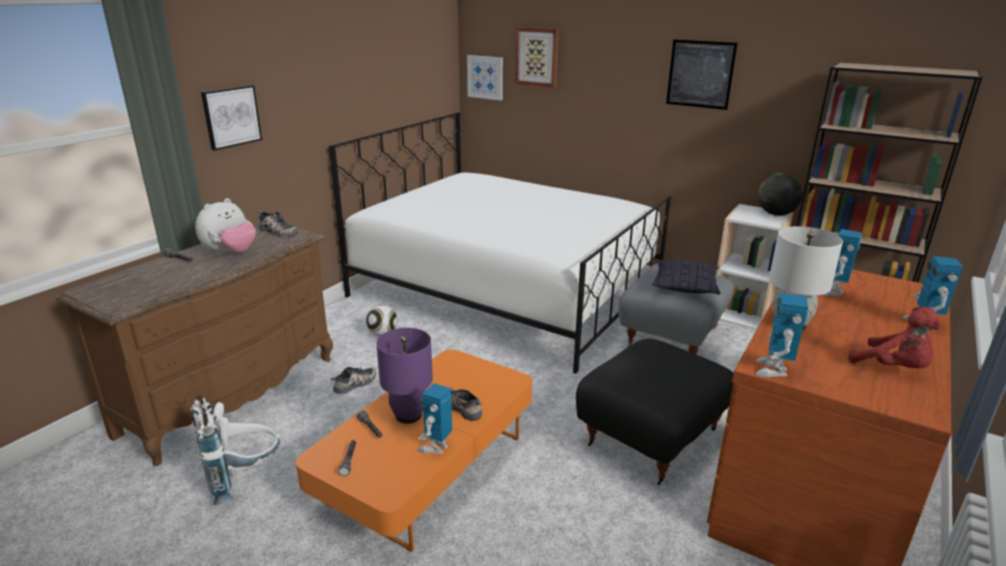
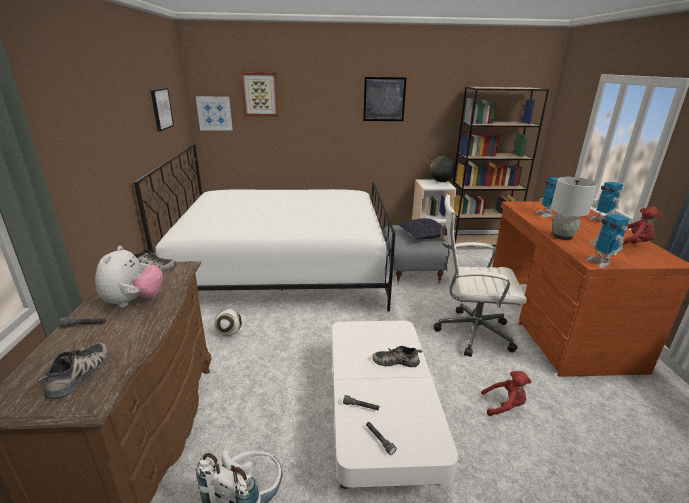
camera: 35 degrees left, 0 degrees up
(231, 116) = (63, 162): picture -> picture (161, 109)
(355, 384) = (253, 381): shoe -> shoe (81, 374)
(408, 415) = (372, 383): purple table lamp -> none
(428, 469) = (380, 418): orange coffee table -> white coffee table
(436, 447) = (420, 396): toy robot -> none
(582, 527) = (504, 405): none -> red plush toy
(650, 436) = (470, 333): black ottoman -> white office chair

